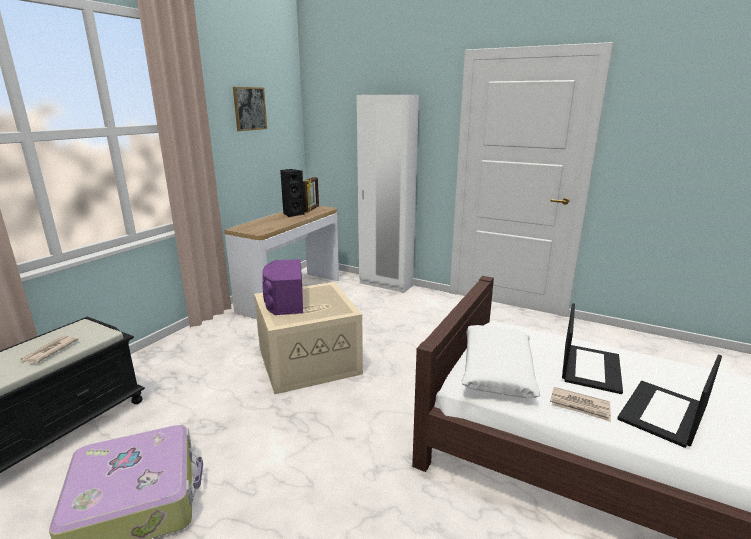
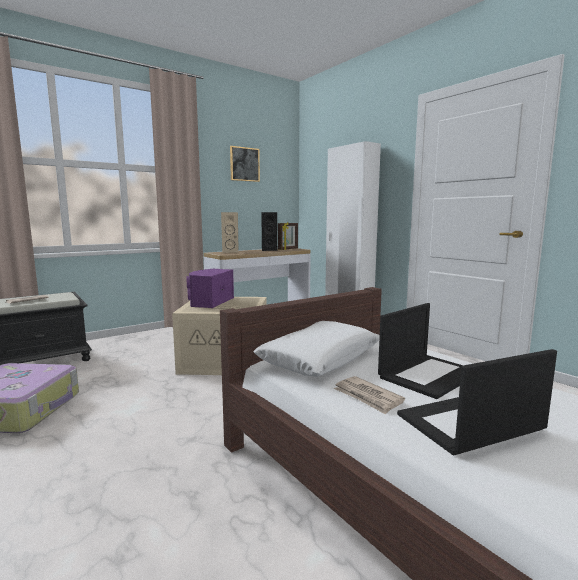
camera: 25 degrees right, 10 degrees down
(255, 224) = (229, 252): none -> beige speaker

